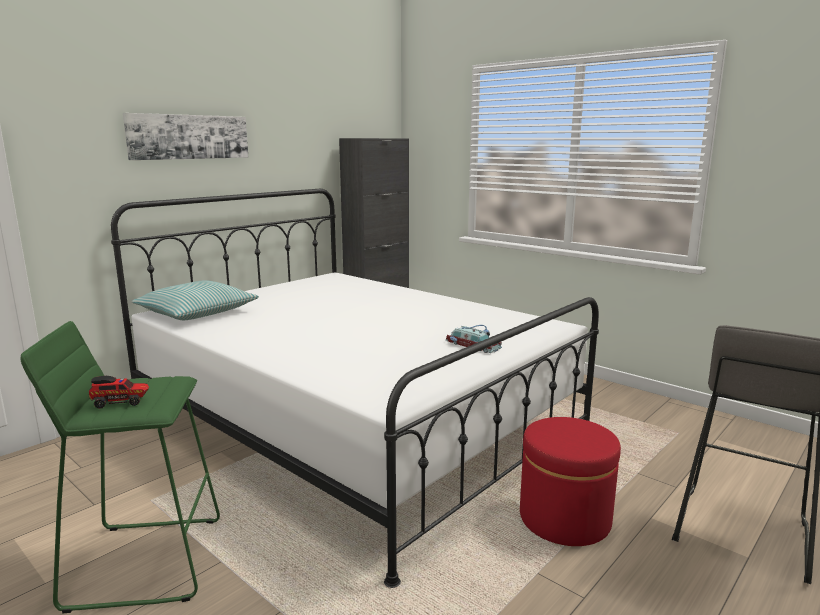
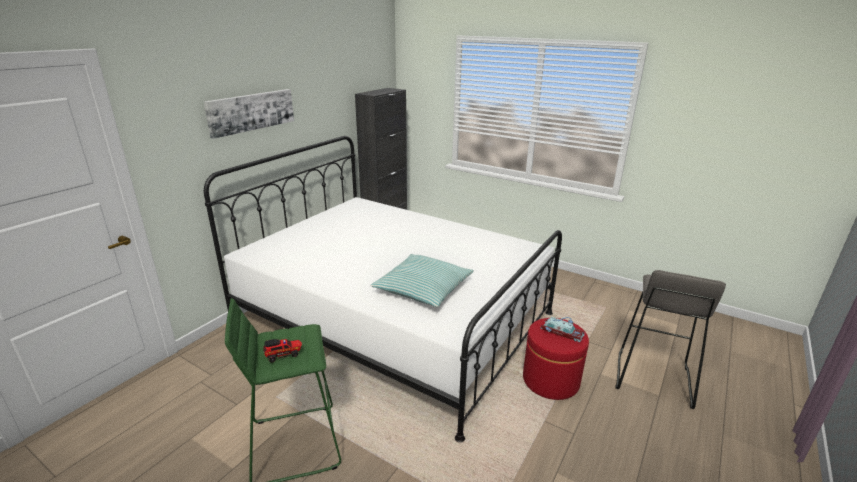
camera: 10 degrees left, 10 degrees up
(196, 313) = (274, 250): pillow -> pillow (423, 288)
(473, 345) = (487, 271): toy car -> toy car (561, 332)

